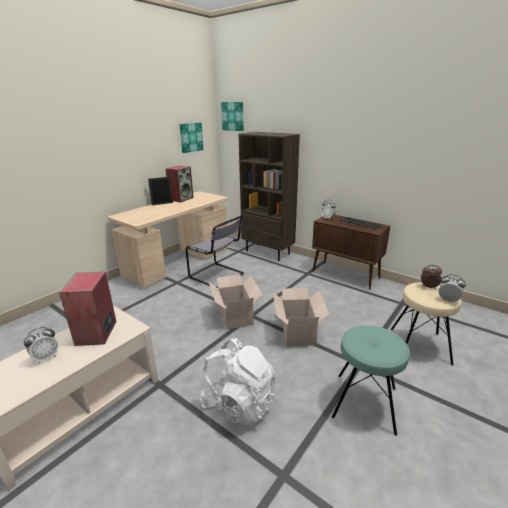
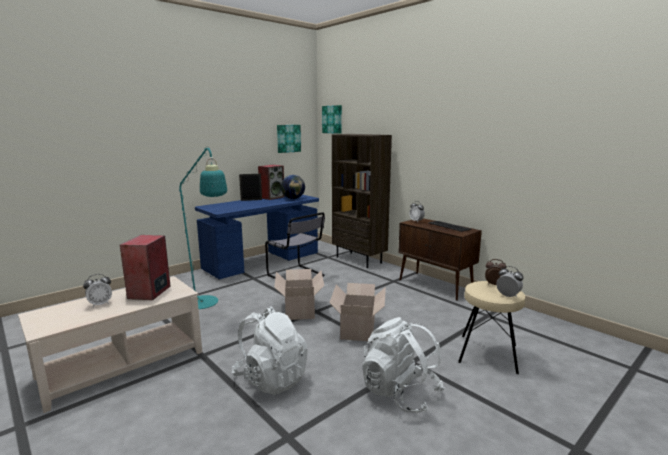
camera: 10 degrees right, 10 degrees down
(140, 320) = (205, 305): none -> turquoise floor lamp
(178, 262) = (262, 262): beige desk -> blue desk
(203, 199) = (293, 199): none -> globe
(364, 402) = (400, 393): turquoise stool -> white backpack

